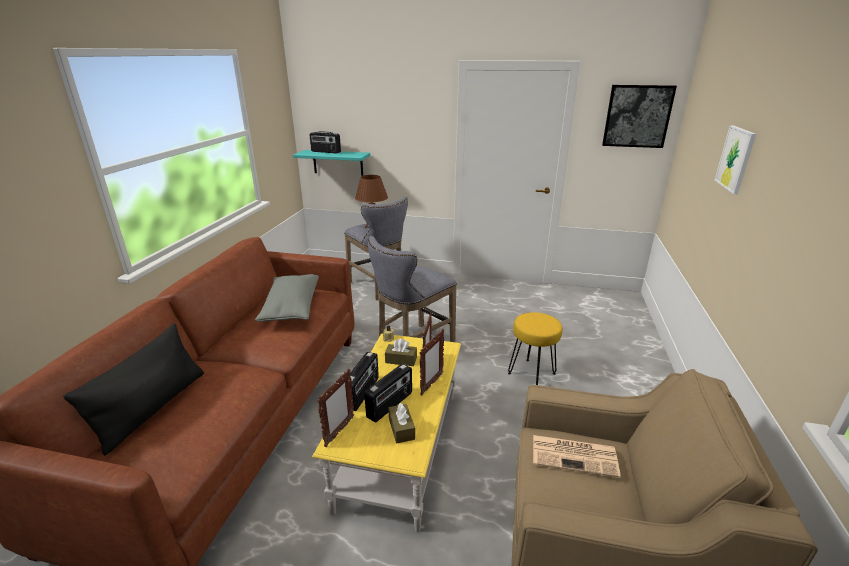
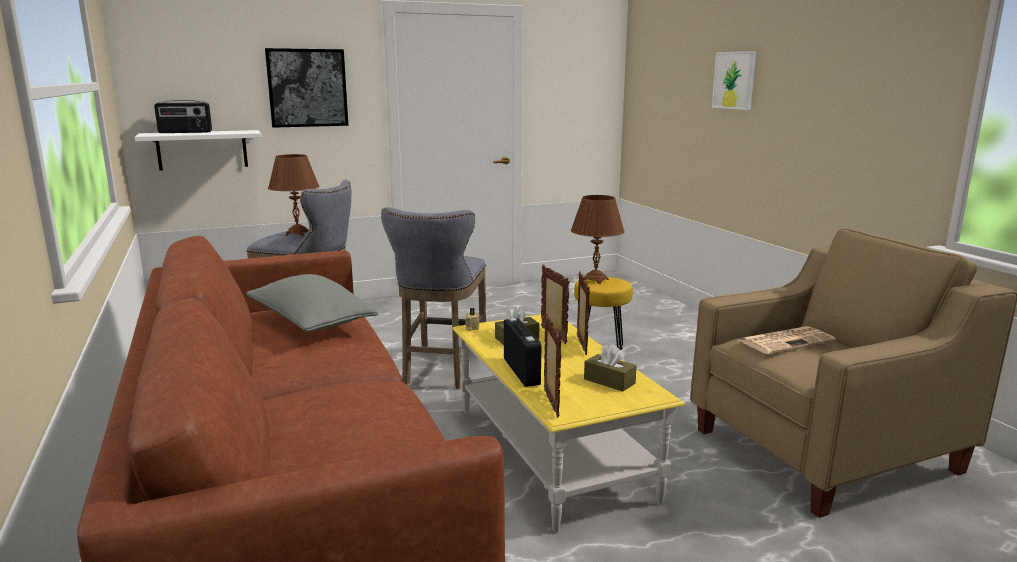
camera: 35 degrees left, 10 degrees down
(153, 408) = (286, 449): black pillow -> none
(338, 162) = (202, 150): turquoise shelf -> white shelf
(390, 405) = (568, 370): radio -> none
(534, 318) = (595, 280): none -> brown table lamp
(637, 116) = (585, 68): picture -> picture (307, 88)

